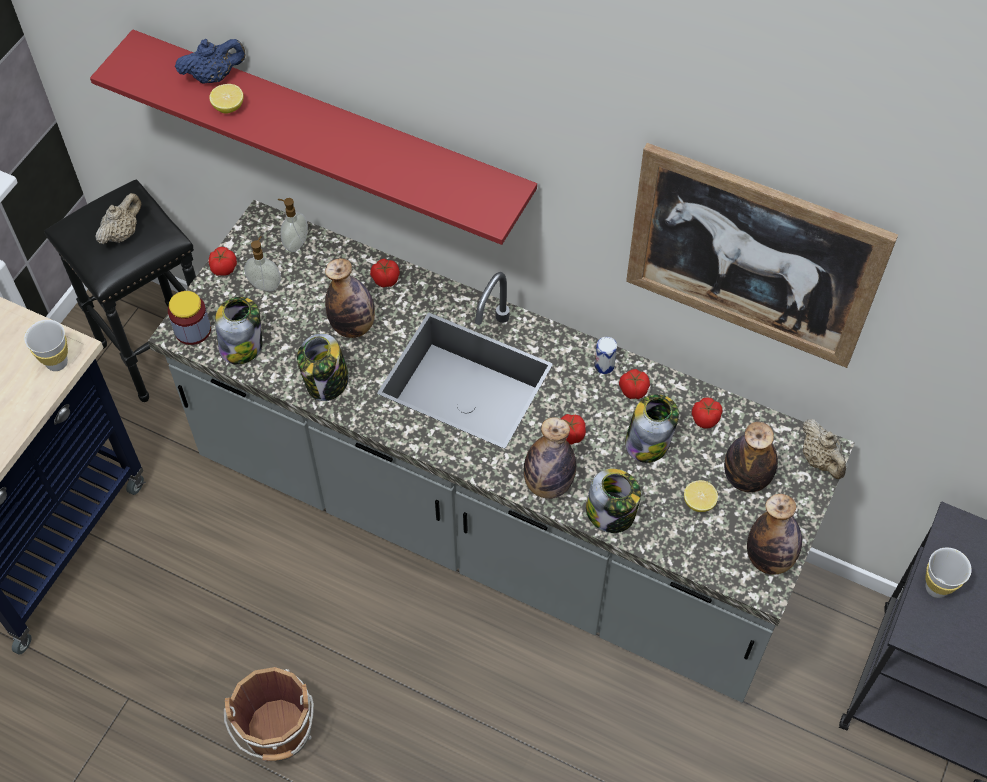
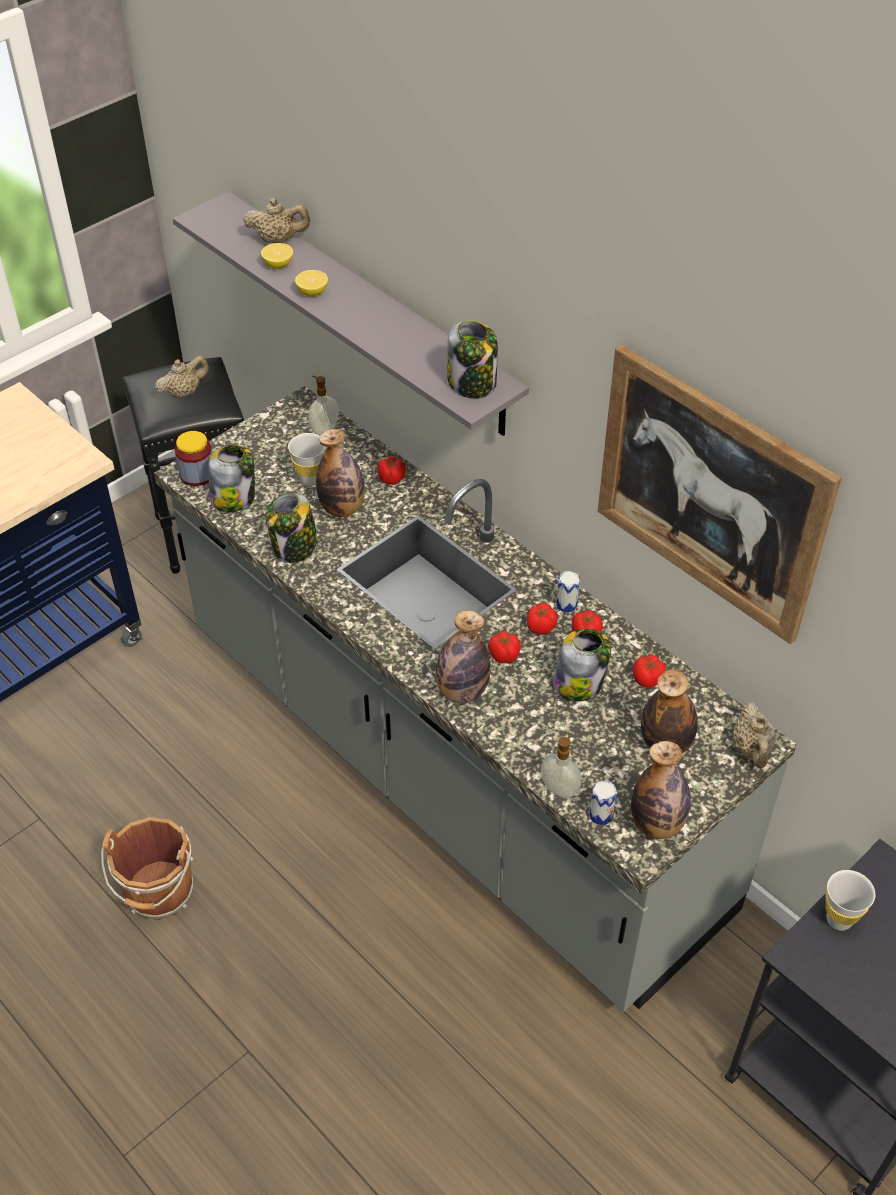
camera: 20 degrees right, 10 degrees down
(57, 362) = (66, 468): white cup -> white cup (310, 479)
(214, 77) = (278, 240): blue teapot -> beige teapot
(223, 268) = (249, 433): tomato -> tomato (540, 627)
(265, 284) = (280, 455): soap dispenser -> soap dispenser (560, 788)
(331, 130) = (369, 312): red shelf -> grey shelf
(611, 513) = (512, 735): jar -> jar (472, 383)
(699, 502) = (606, 751): lemon -> lemon (312, 292)
(719, 566) = (601, 815): none -> can

